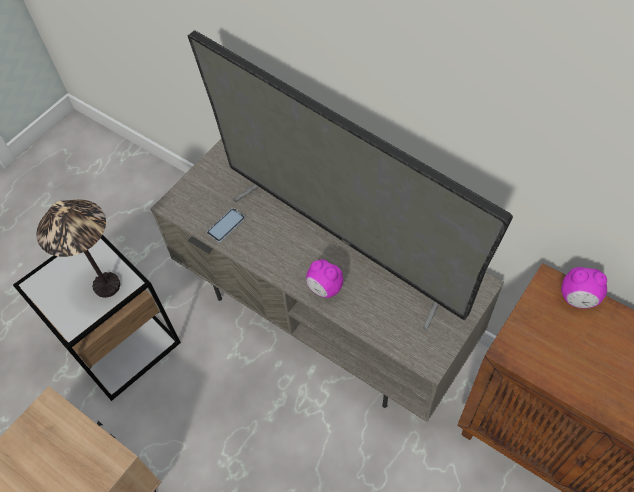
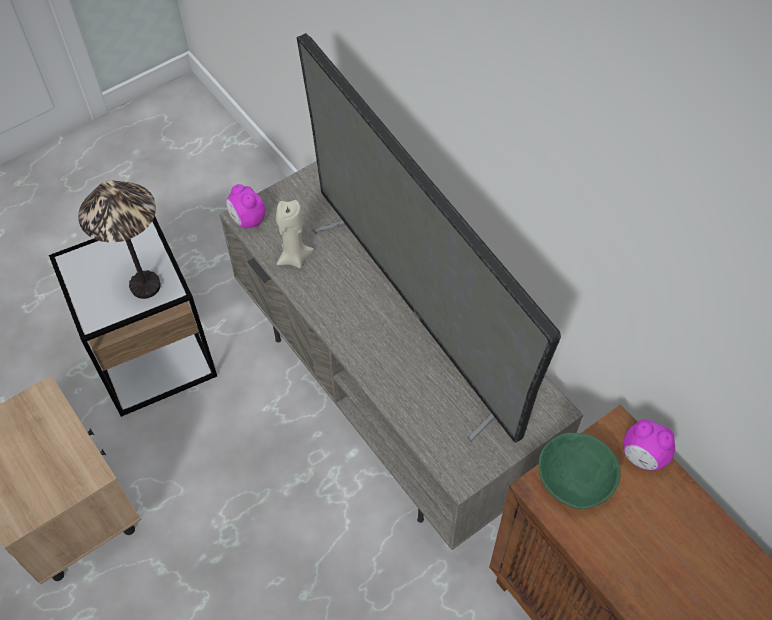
camera: 15 degrees right, 0 degrees up
(226, 225) = (294, 257): phone -> beige candle
(324, 289) = (375, 360): alarm clock -> alarm clock (247, 220)
(532, 334) = (573, 479): none -> green bowl

